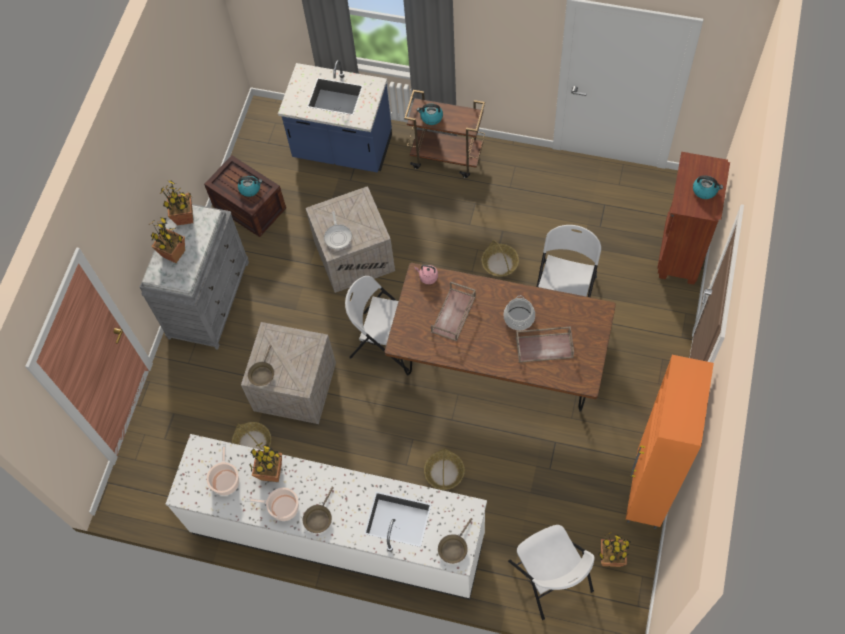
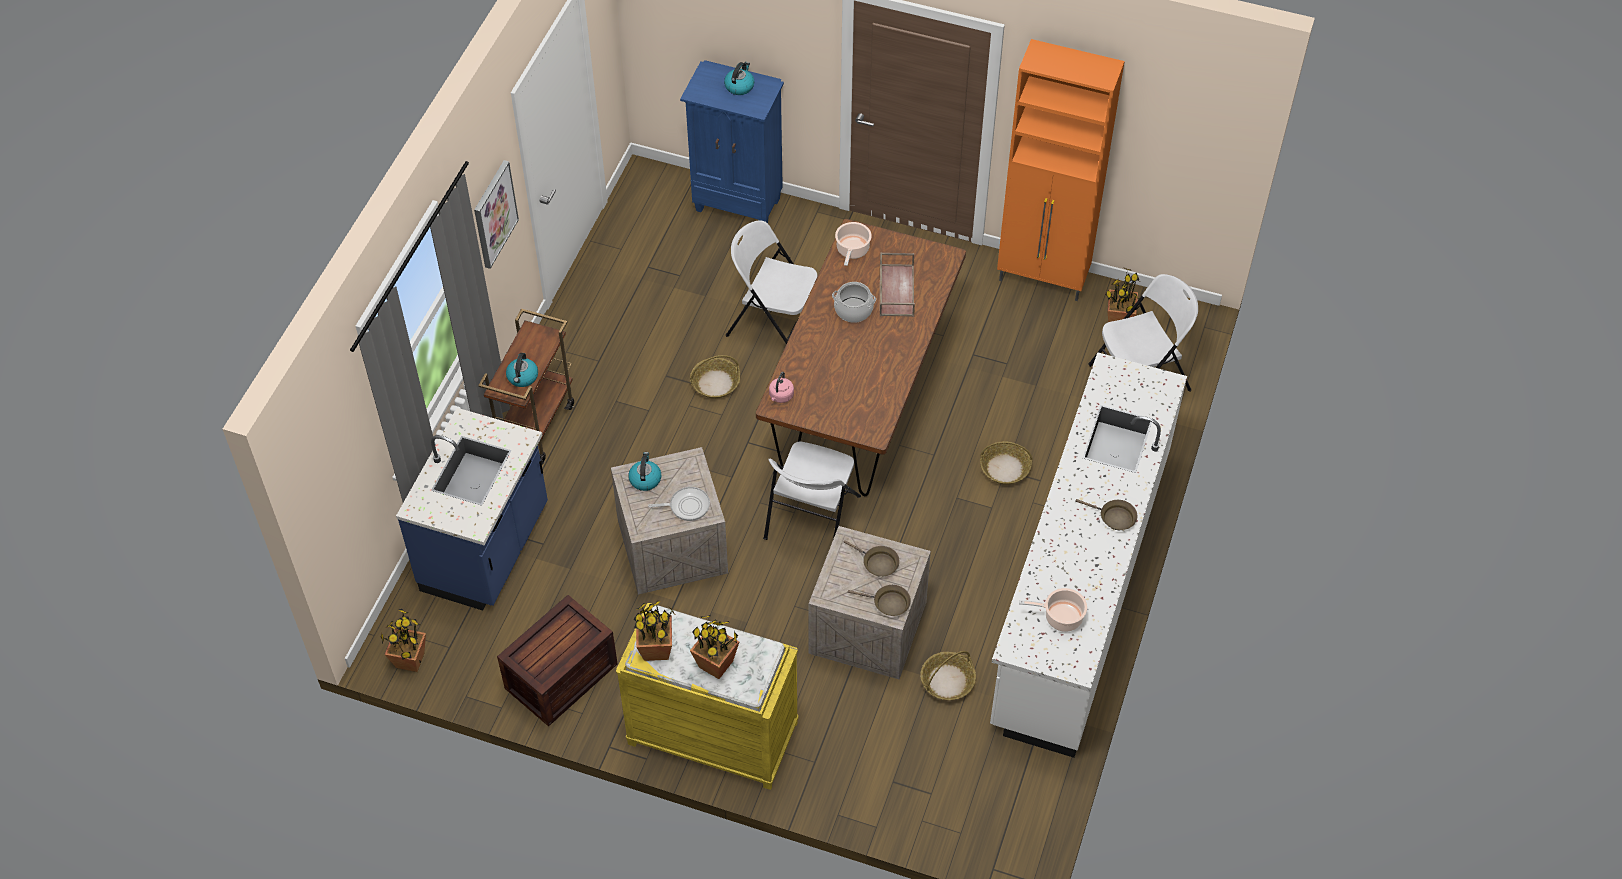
camera: 90 degrees left, 10 degrees down
(209, 299) = (712, 733): grey dresser -> yellow dresser
(250, 188) = (563, 634): kettle -> kettle (645, 479)
(271, 472) = (1052, 566): potted plant -> potted plant (410, 661)
(282, 507) = (1100, 556): cooking pot -> cooking pot (852, 250)
(453, 315) = (840, 374): brown tray -> none
(454, 547) = (1154, 387): brown frying pan -> brown frying pan (877, 563)
(508, 40) = (494, 214): none -> picture
(679, 256) = (737, 206): brown cabinet -> blue cabinet

